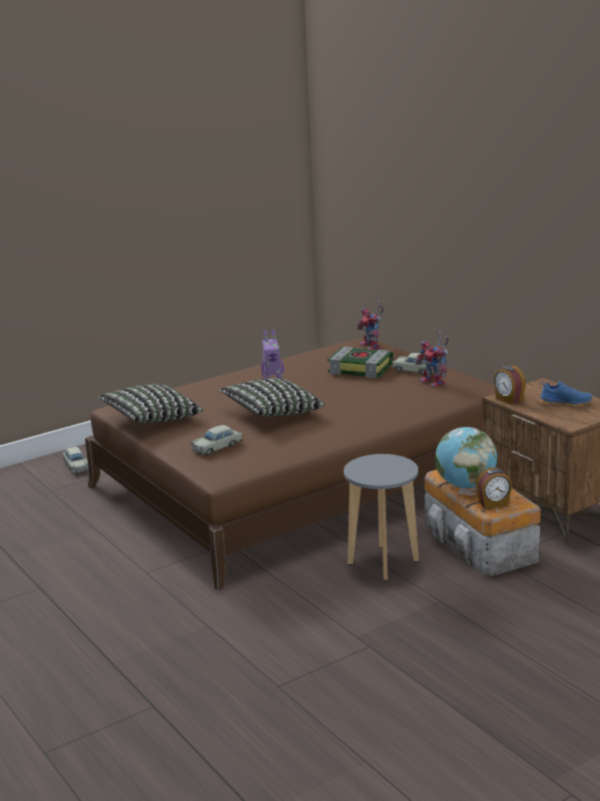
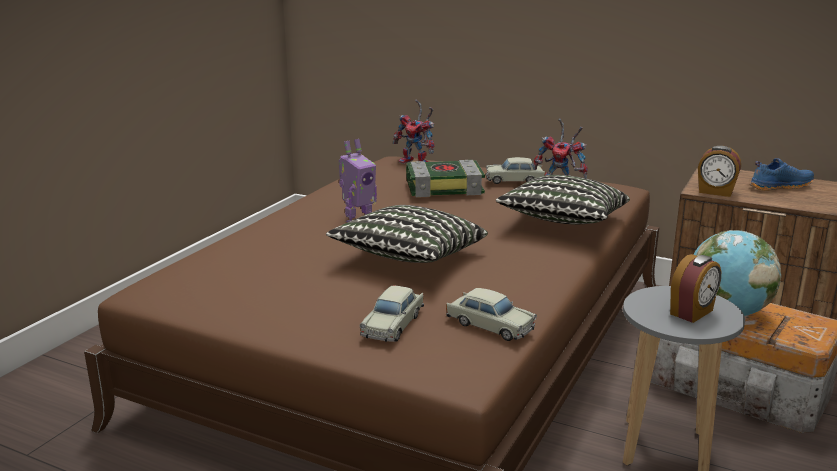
camera: 30 degrees left, 0 degrees up
(76, 466) = (45, 399): beige toy car -> beige toy car (490, 325)
(151, 419) = (227, 299): pillow -> pillow (563, 222)
(493, 504) = (799, 331): alarm clock -> alarm clock (692, 312)

